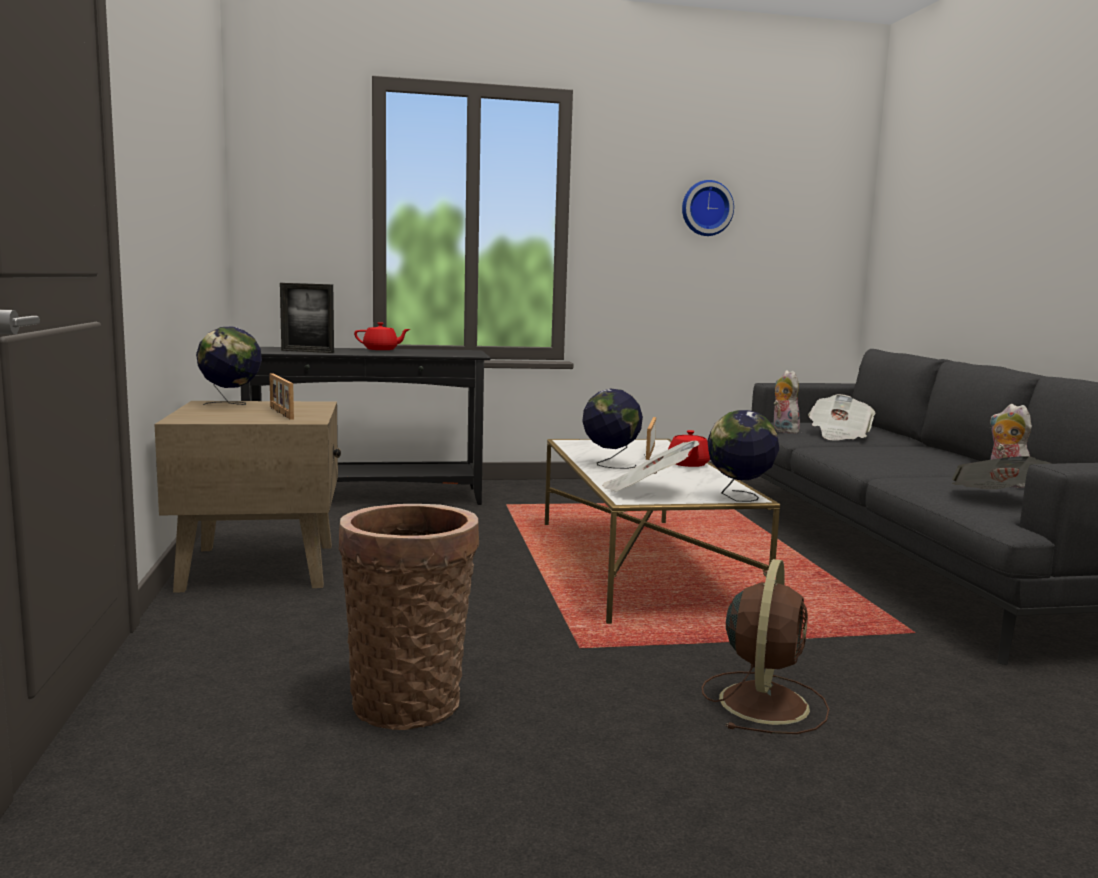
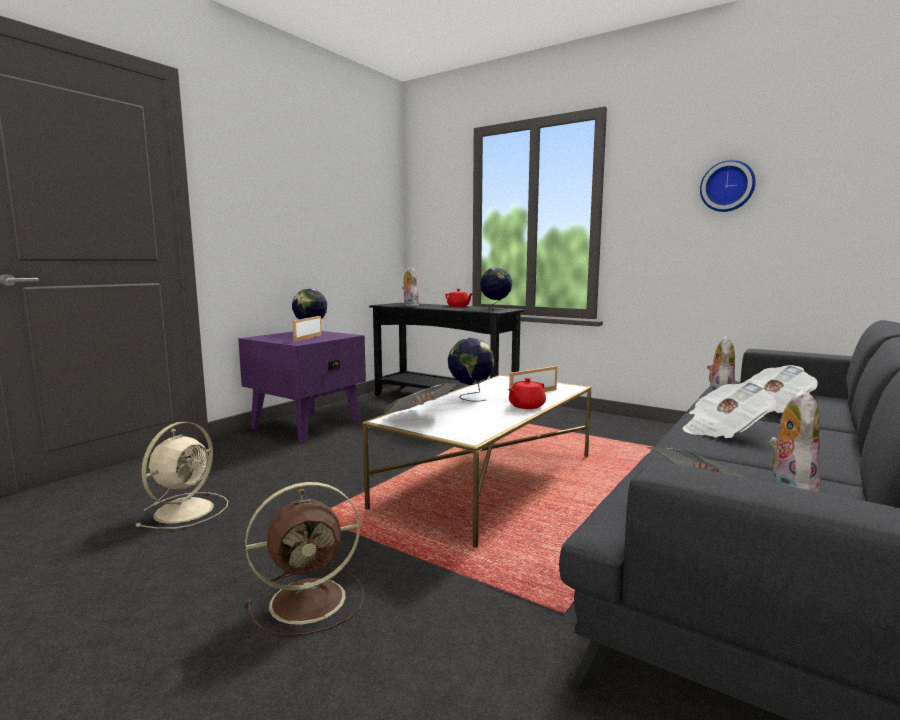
camera: 45 degrees right, 0 degrees up
(259, 566) = (308, 425): beige nightstand -> purple nightstand
(307, 351) = (409, 306): picture frame -> plush toy
(409, 699) = (186, 510): basket -> beige fan
(739, 498) = (462, 436): globe -> globe (495, 308)
(867, 457) = (723, 431): none -> newspaper

